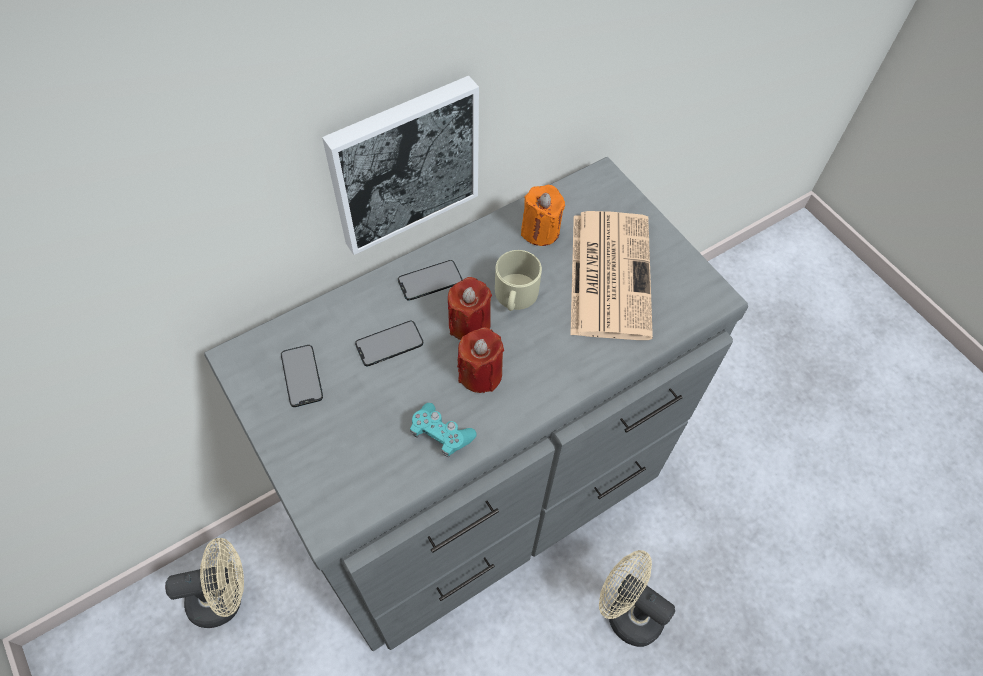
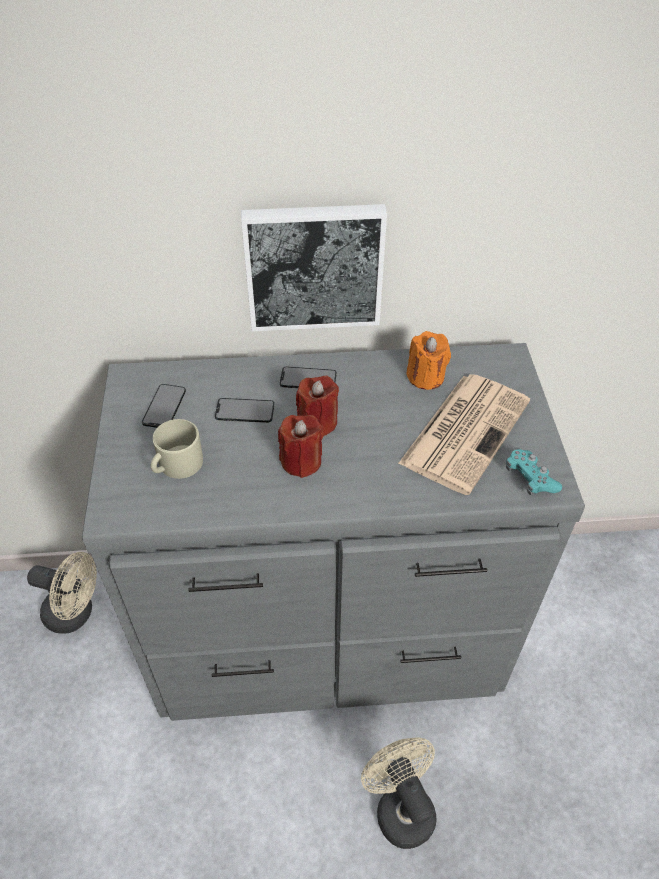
camera: 30 degrees right, 10 degrees down
(441, 434) = (239, 491): turquoise game controller -> turquoise game controller (530, 478)
(515, 296) = (370, 416): beige mug -> beige mug (176, 465)

